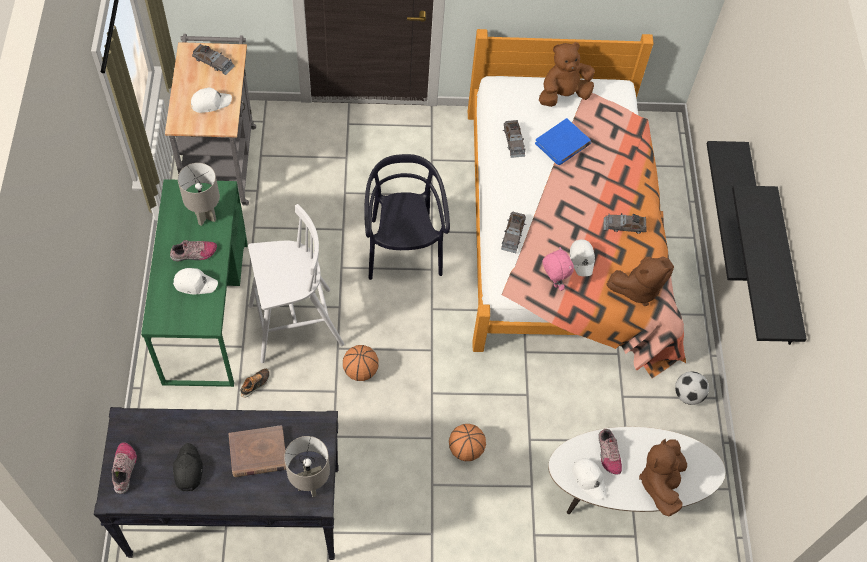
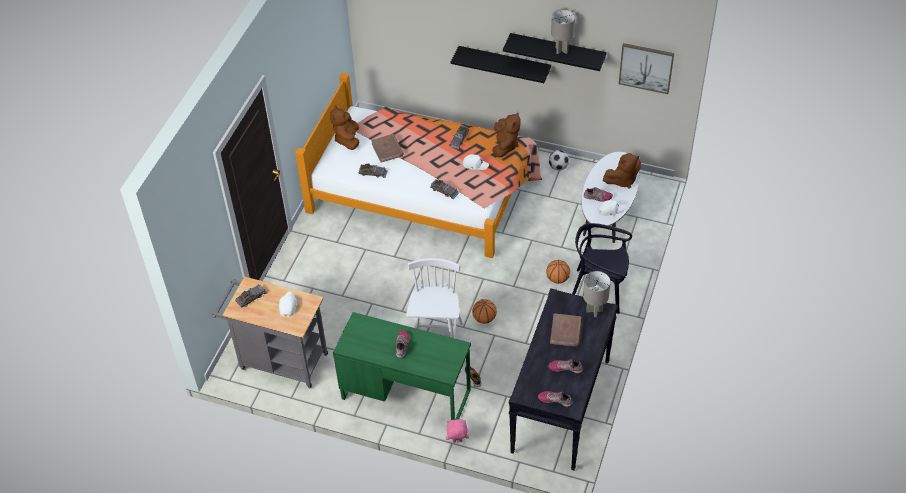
camera: 65 degrees left, 10 degrees down
(187, 469) = (565, 368): black cap -> shoe
(195, 283) = (426, 349): white cap -> none
(205, 216) = (375, 334): grey table lamp -> grey table lamp (561, 50)
(403, 249) = (401, 274): black chair -> black chair (599, 289)
(553, 282) = (485, 182): pink plush toy -> pink plush toy (457, 441)
(562, 144) = (387, 149): blue book -> brown book
(661, 482) = (622, 180): brown plush toy -> brown plush toy turned 60 degrees counterclockwise
(813, 417) = (646, 67): none -> picture

